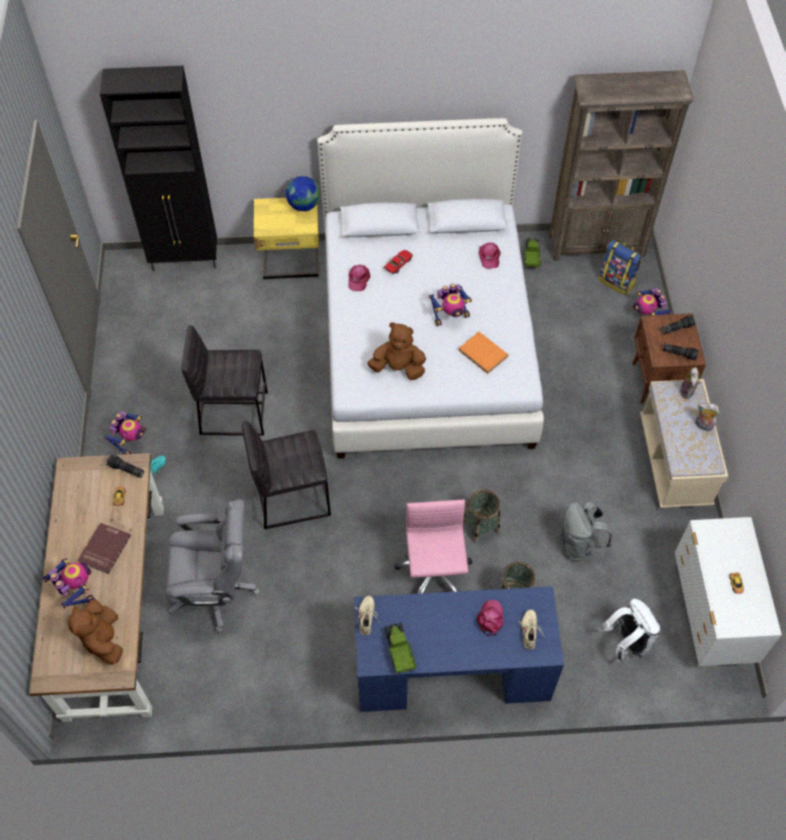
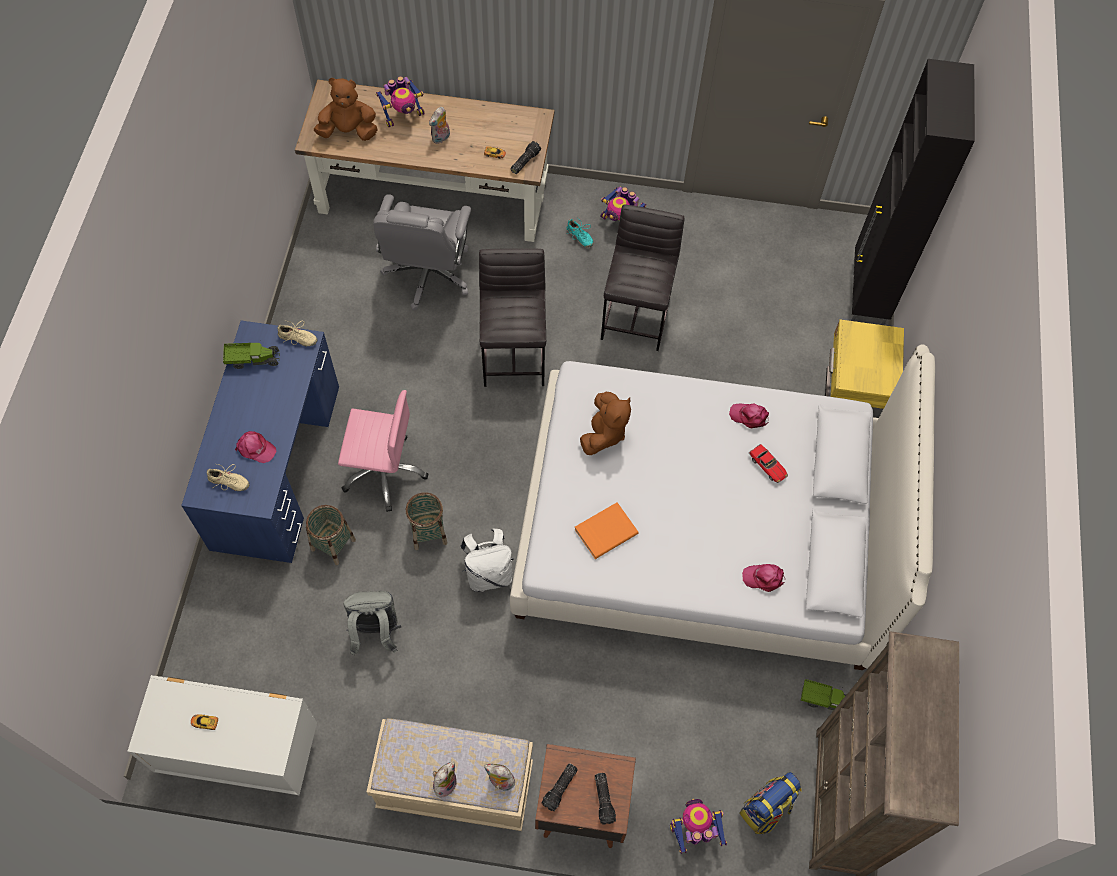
camera: 100 degrees right, 5 degrees up
(104, 549) = (441, 138): red book -> plush toy
(304, 205) = (886, 380): globe -> none
(450, 316) = (671, 507): toy robot -> none
(626, 642) = (243, 648): white backpack -> white backpack (488, 573)

